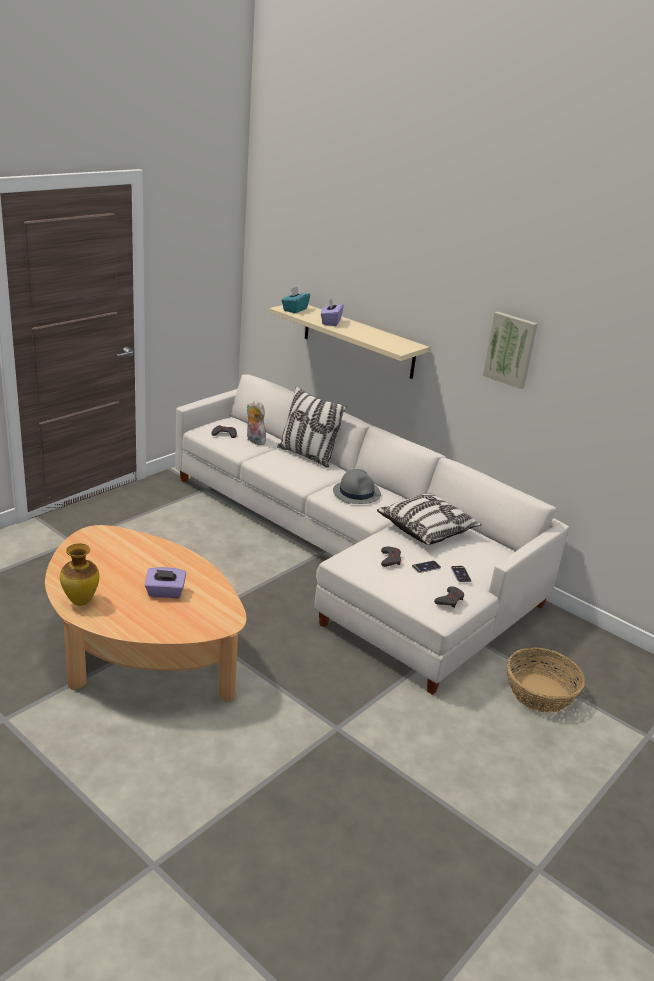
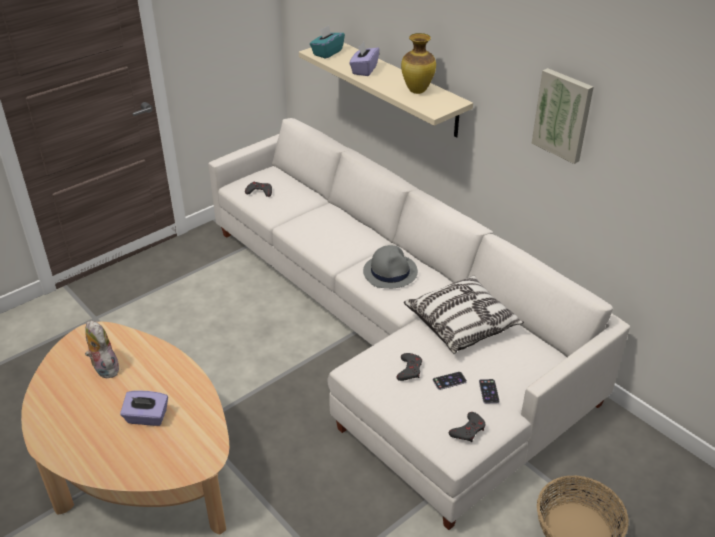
camera: 10 degrees right, 10 degrees up
(80, 601) = (53, 430): vase -> vase (416, 91)
(254, 441) = (290, 199): plush toy -> plush toy (104, 369)
(307, 455) = (345, 219): pillow -> none

